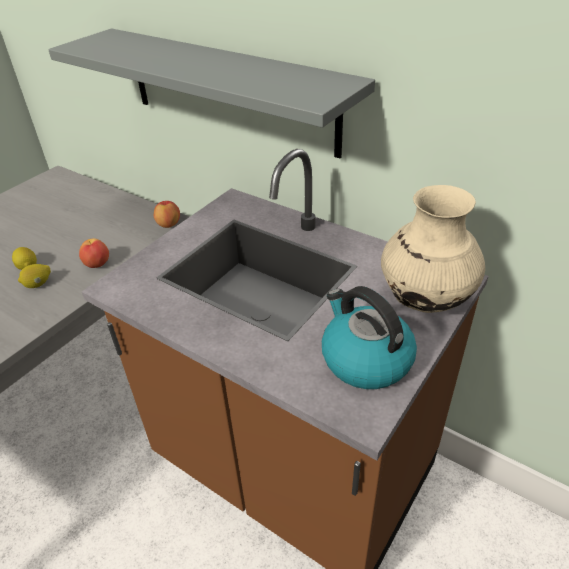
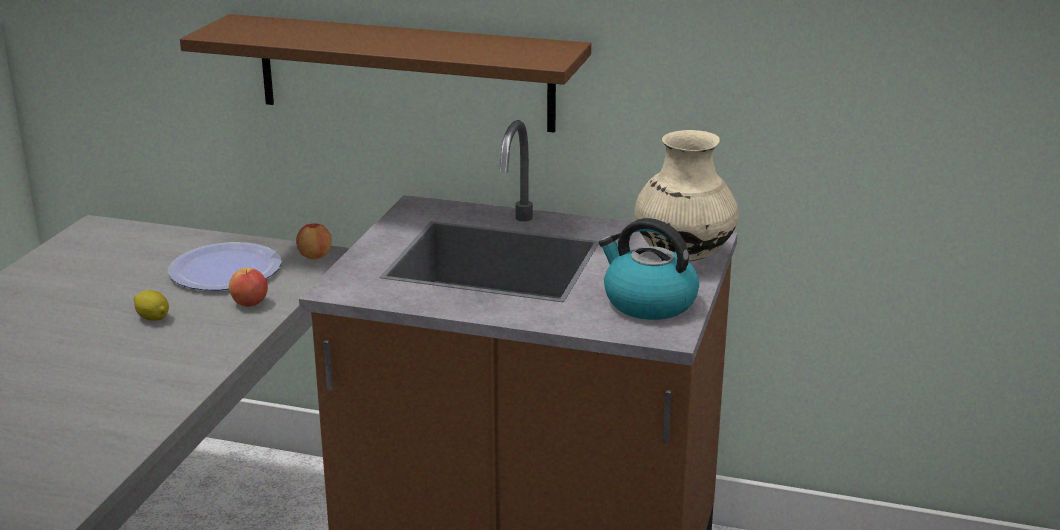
camera: 20 degrees left, 15 degrees down
(38, 284) = (185, 331): lemon -> none
(104, 227) = (226, 270): none -> plate
(228, 90) = (405, 72): grey shelf -> brown shelf

